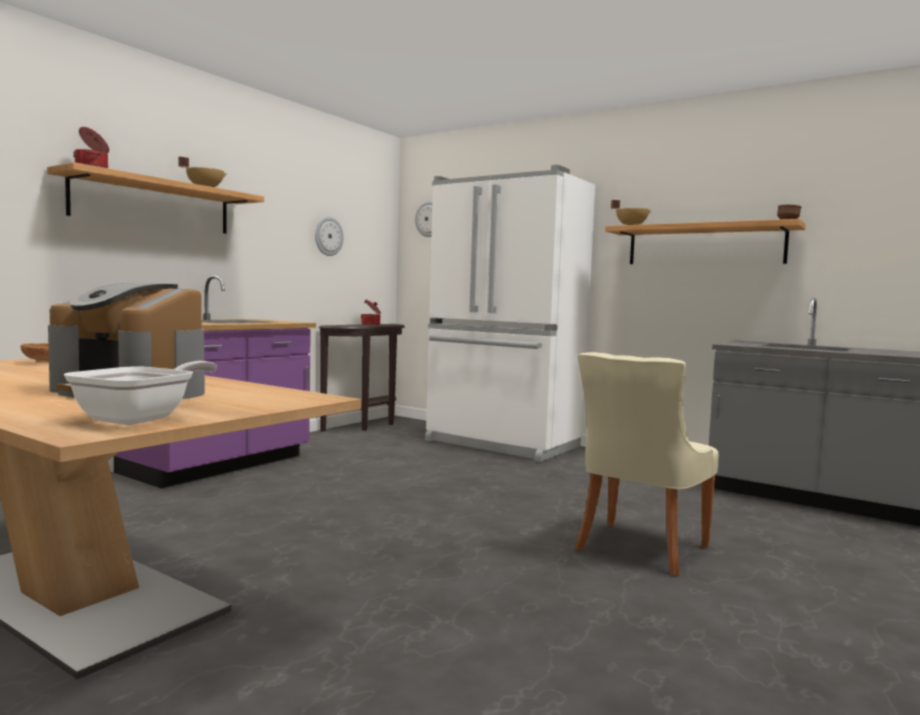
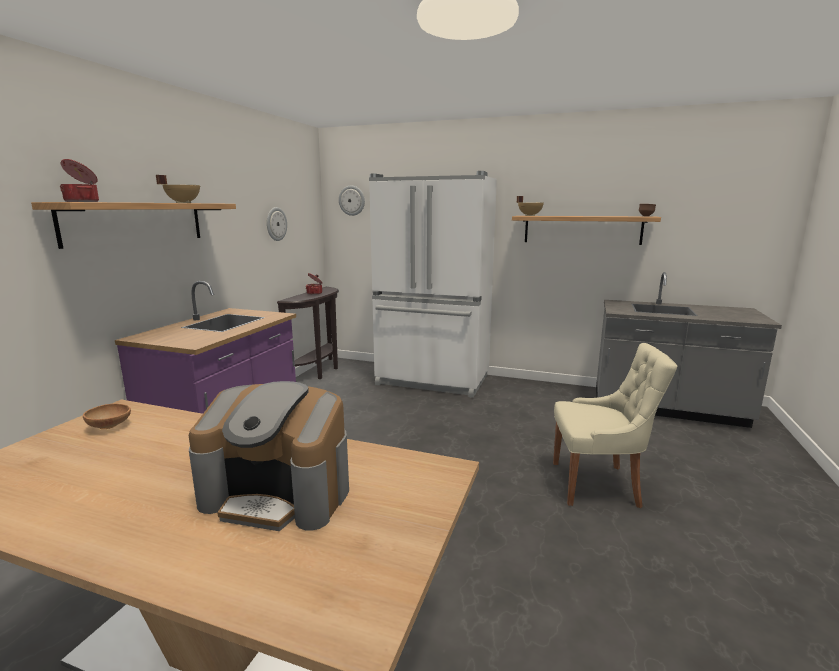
camera: 15 degrees left, 10 degrees up
(142, 418) = (367, 568): frying pan -> none
(638, 549) = (598, 484): beige chair -> beige chair turned 105 degrees counterclockwise

